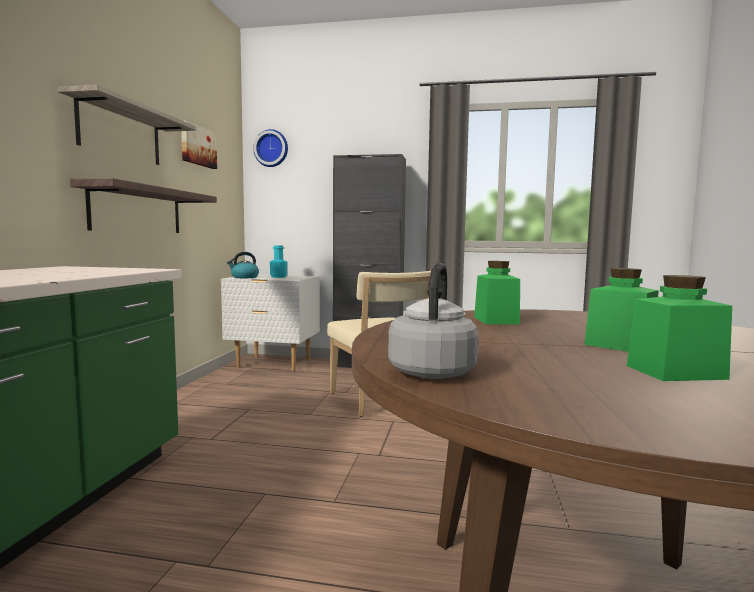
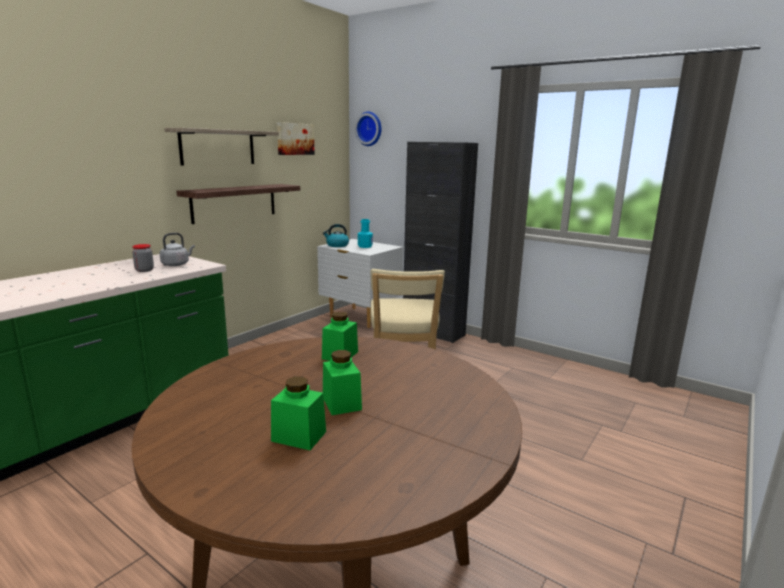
camera: 25 degrees right, 10 degrees up
(62, 273) = (144, 270): none -> jar
(433, 371) = (182, 403): grey kettle -> grey kettle (177, 264)

